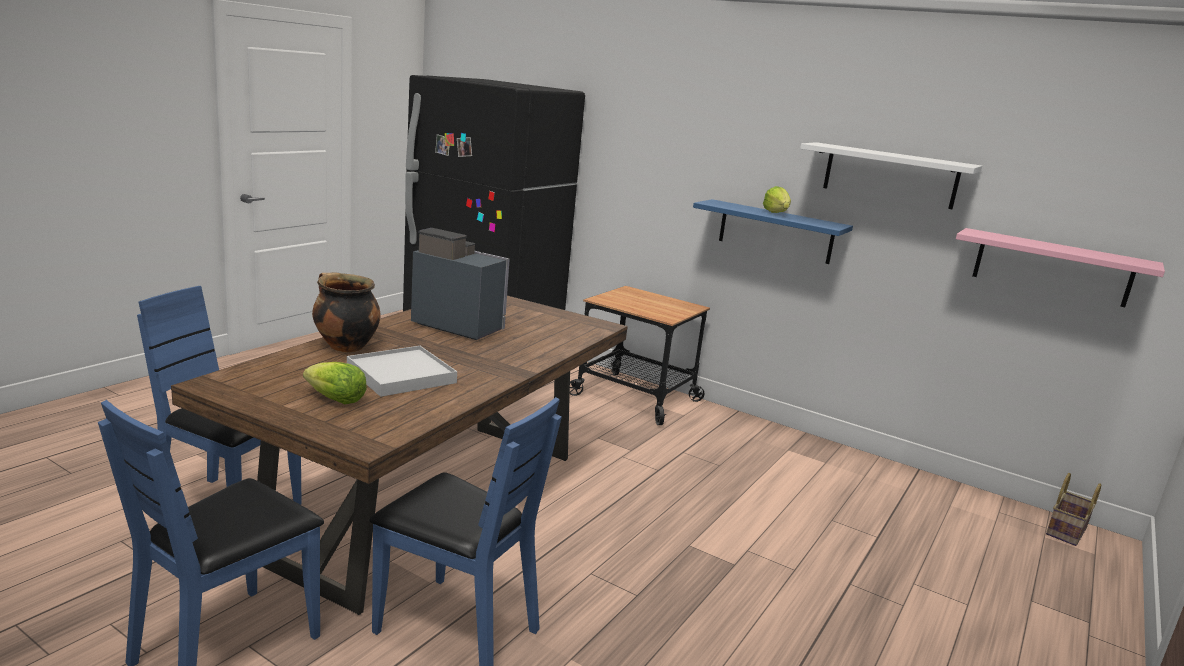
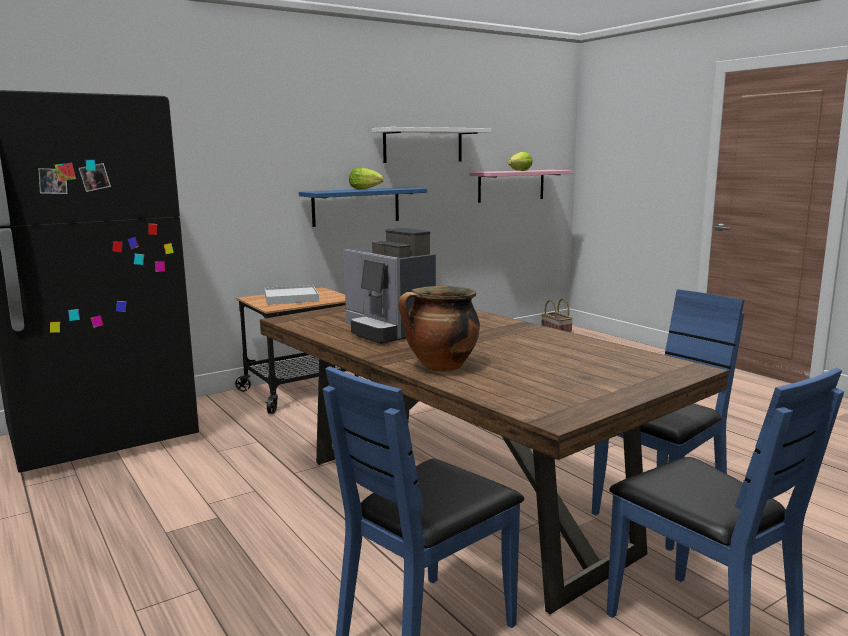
camera: 65 degrees left, 5 degrees down
(336, 400) = (596, 374): lettuce -> lettuce (520, 171)
(401, 375) = (529, 354): white tray -> white tray (291, 298)
(457, 325) = (387, 331): coffee machine -> coffee machine turned 90 degrees counterclockwise

